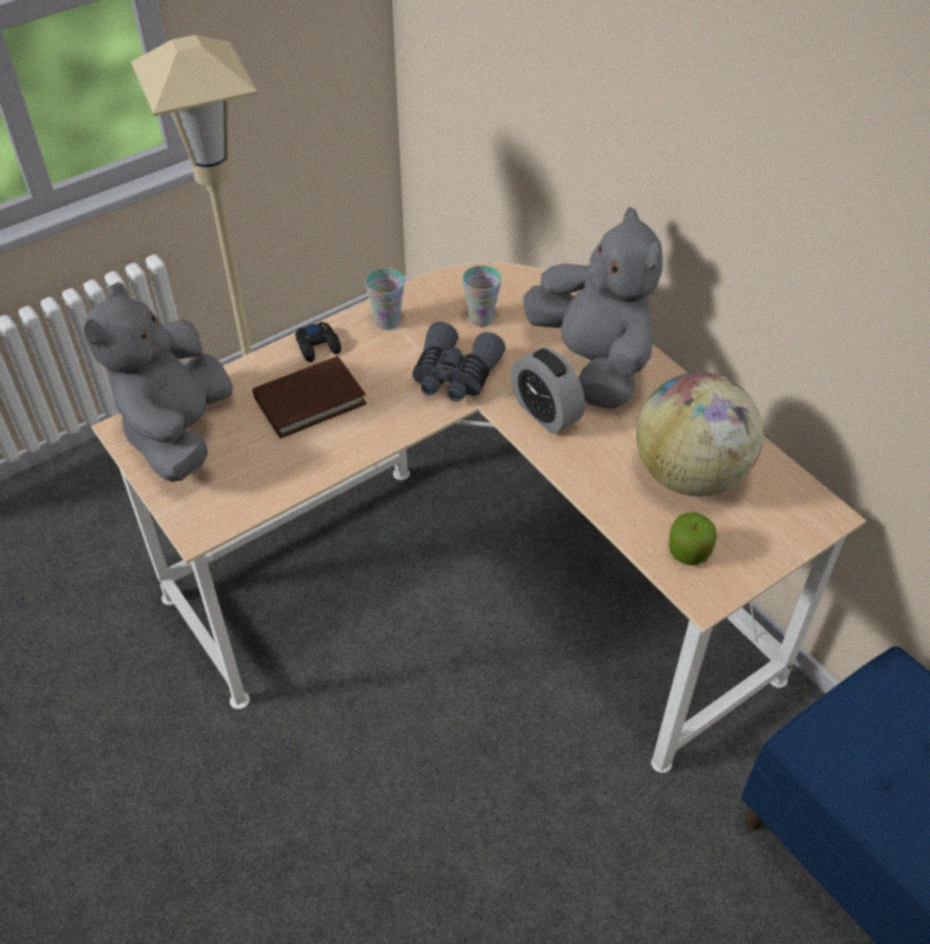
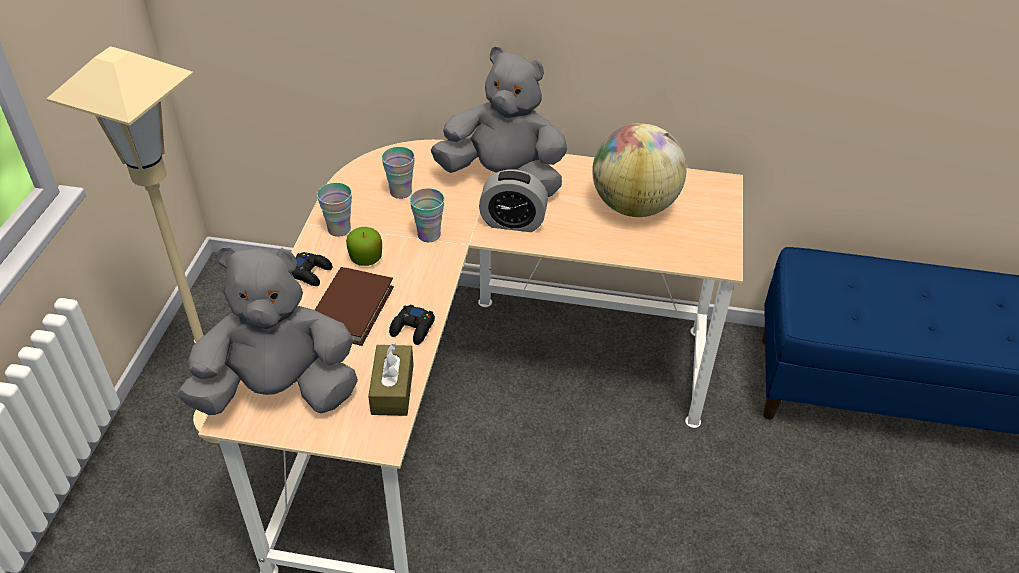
camera: 45 degrees left, 5 degrees down
(178, 432) = (279, 391): grey plush toy -> grey plush toy turned 120 degrees clockwise
(257, 493) = (392, 389): none -> brown tissue box
(336, 452) = (413, 328): none -> black game controller
(454, 375) = (429, 235): grey binoculars -> cup
(689, 551) = (685, 246): apple -> apple (366, 258)

